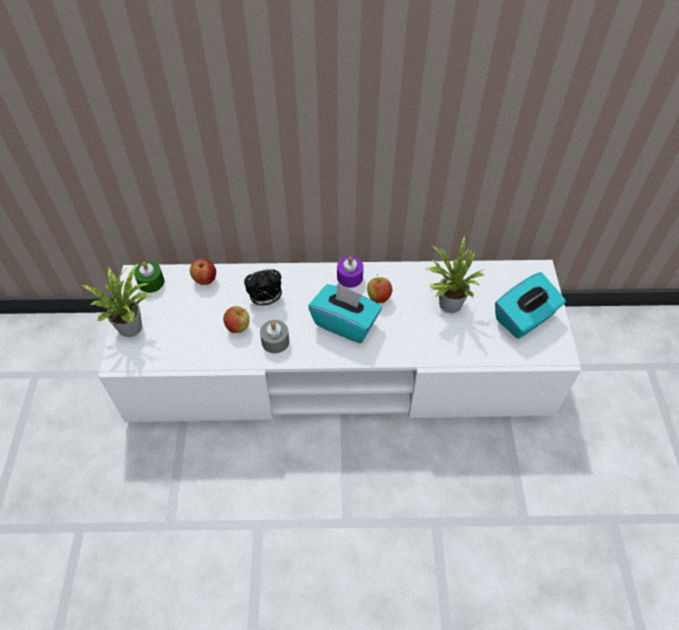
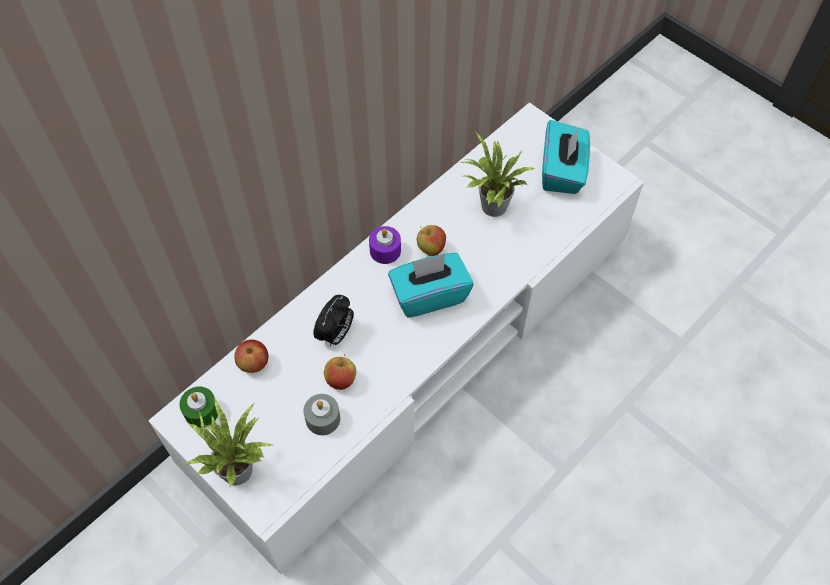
camera: 45 degrees left, 5 degrees up
(275, 341) = (389, 363): grey candle -> grey candle (323, 419)

